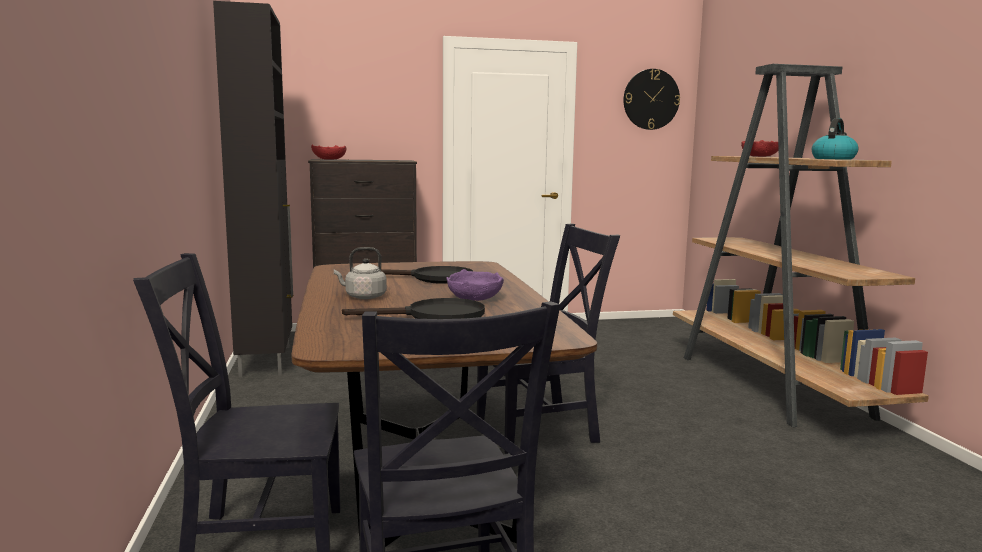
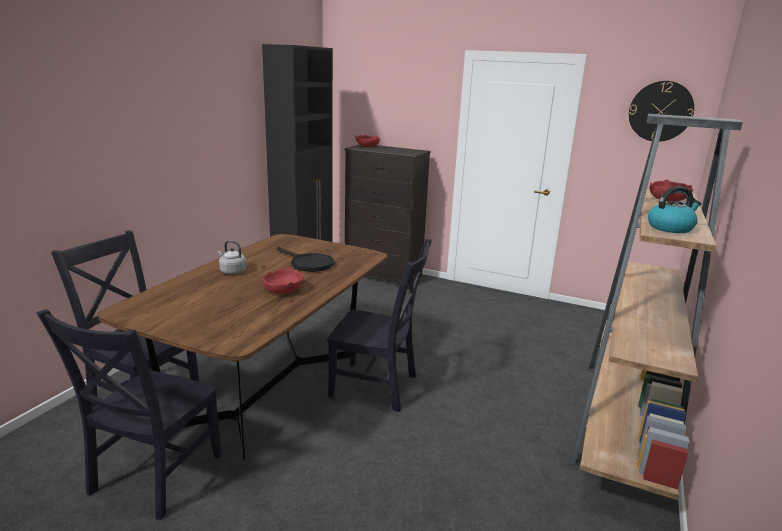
camera: 35 degrees right, 10 degrees up
(435, 316) = (224, 301): black frying pan -> none
(474, 299) = (282, 290): purple bowl -> red bowl

